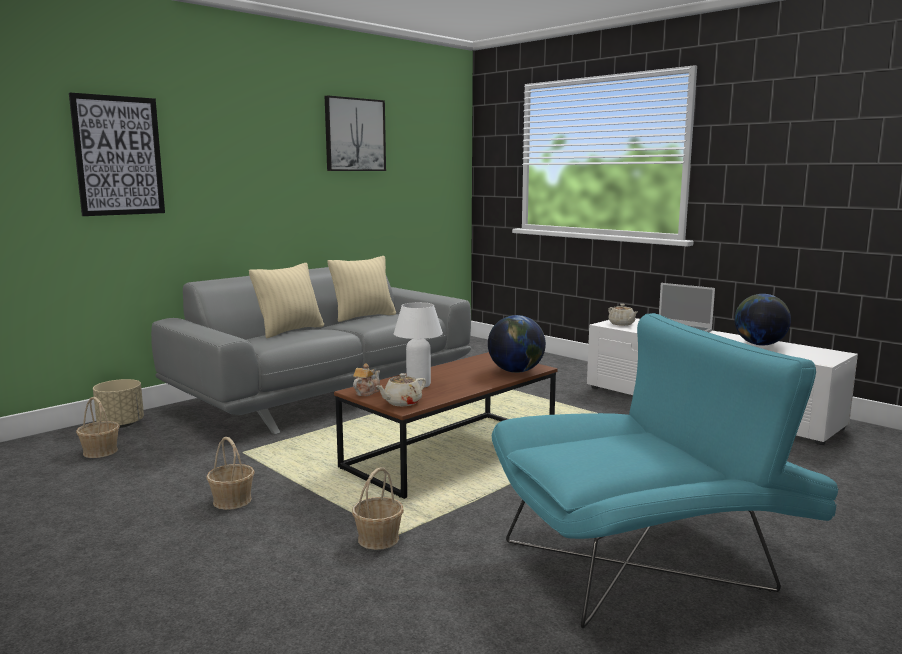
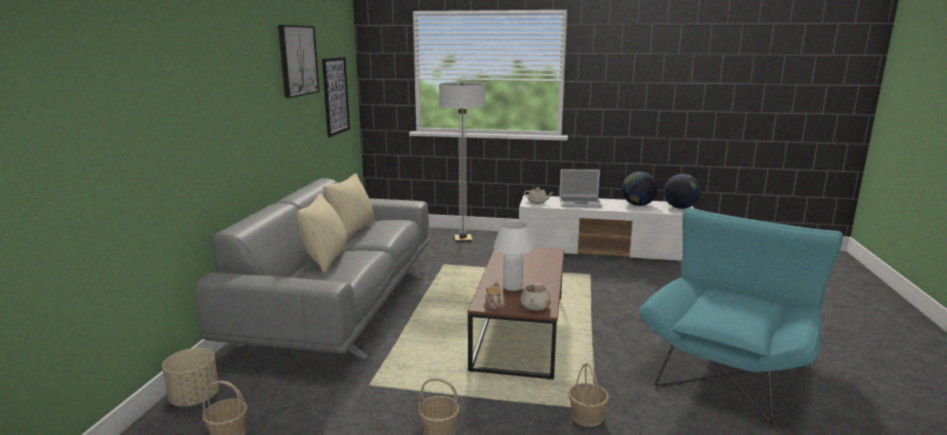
camera: 35 degrees left, 5 degrees up
(118, 156) = (144, 109): picture -> picture (335, 96)
(516, 371) = (547, 258): globe -> globe (680, 208)
(547, 364) = (463, 239): none -> floor lamp

